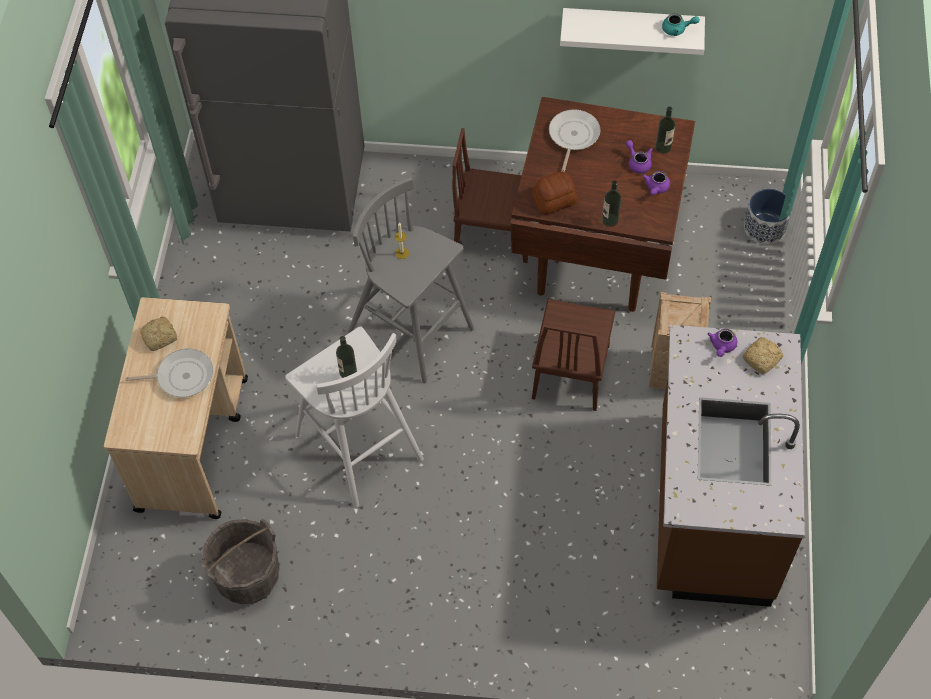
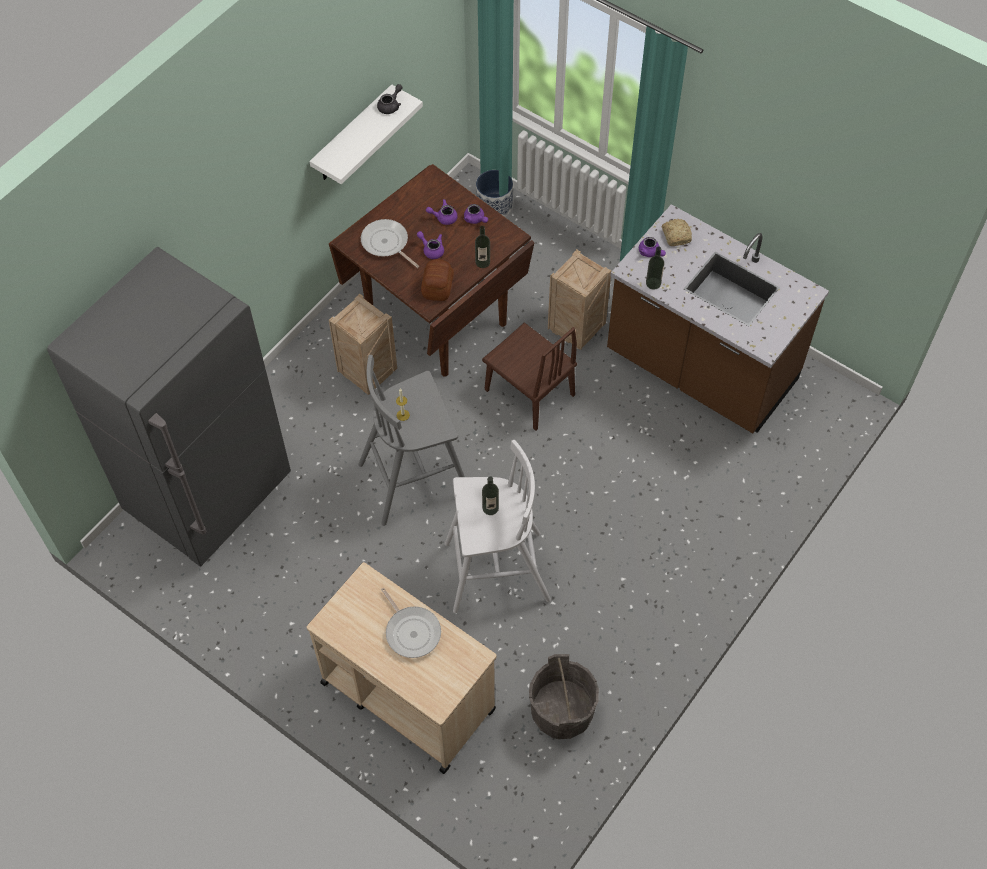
camera: 60 degrees left, 0 degrees up
(160, 337) = (359, 630): bread -> none
(182, 376) = (411, 631): frying pan -> frying pan turned 120 degrees clockwise
(495, 233) = (366, 373): brown chair -> crate
(593, 173) = (431, 249): none -> purple teapot
(663, 147) = (441, 195): bottle -> bottle (653, 283)
(677, 29) = (391, 106): turquoise teapot -> grey teapot

